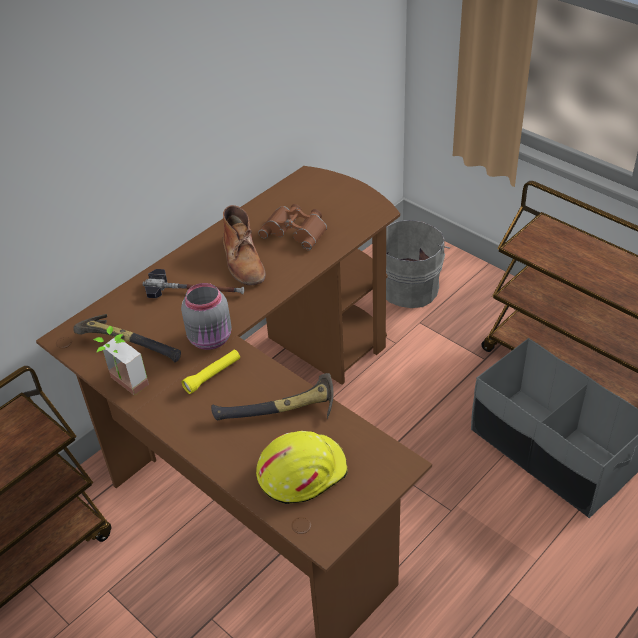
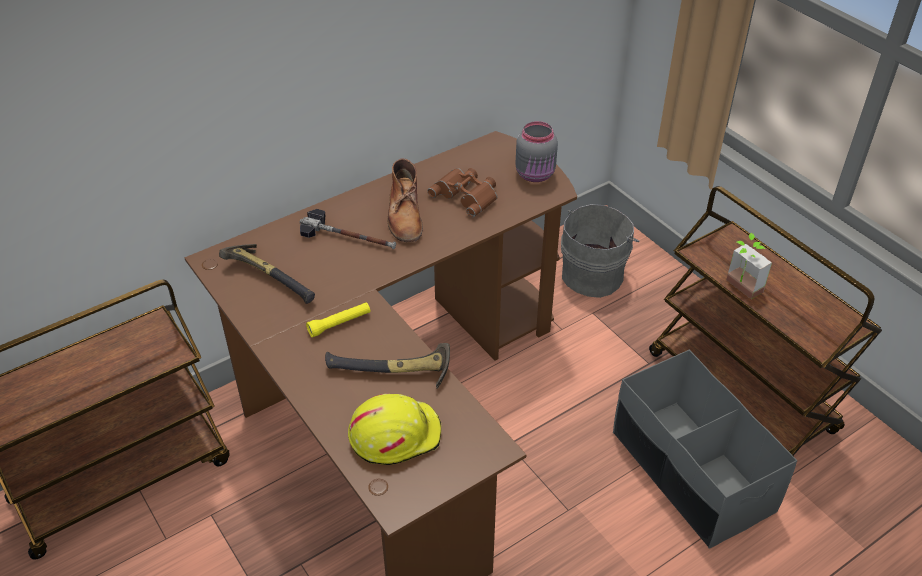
camera: 10 degrees right, 0 degrees up
(123, 385) = (252, 316): potted plant -> potted plant (739, 289)
(211, 339) = (349, 288): grey jar -> grey jar (536, 175)

